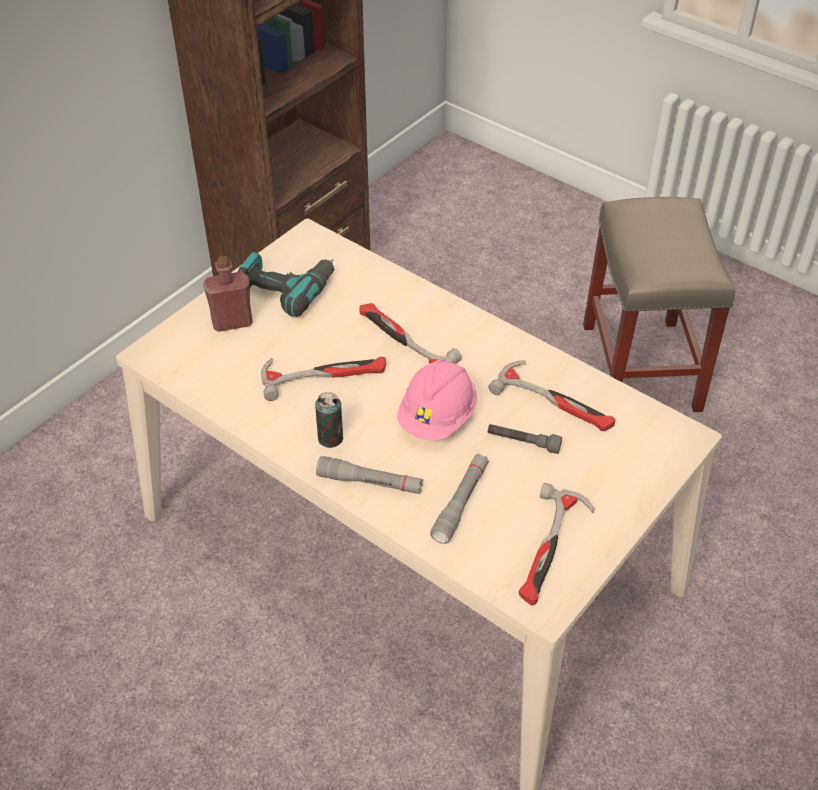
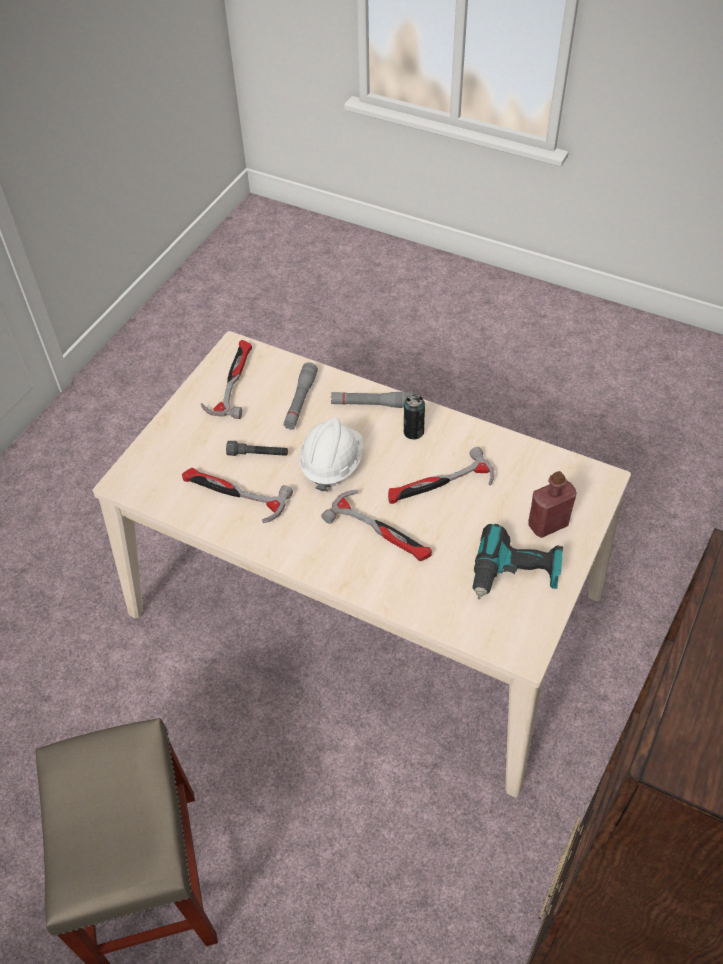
camera: 170 degrees right, 5 degrees up
(437, 417) = (331, 464): pink hard hat -> white hard hat

